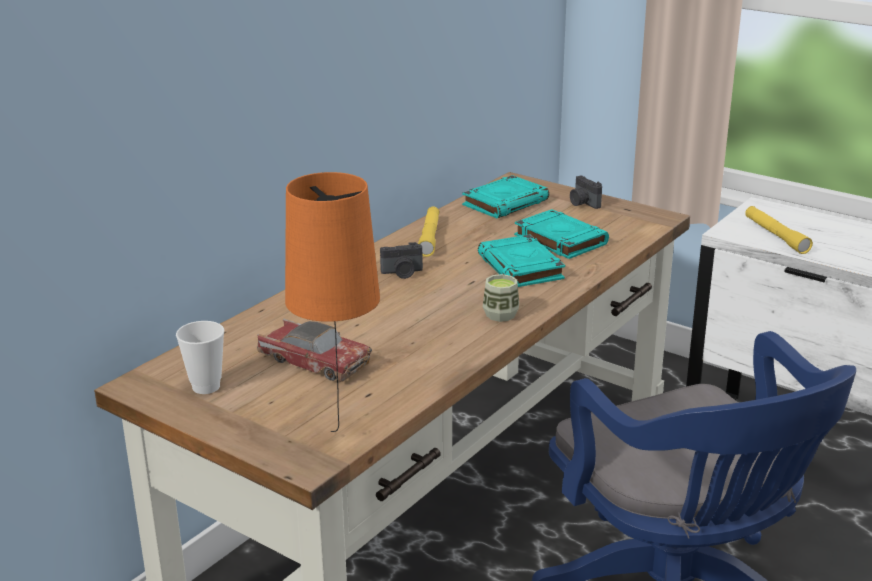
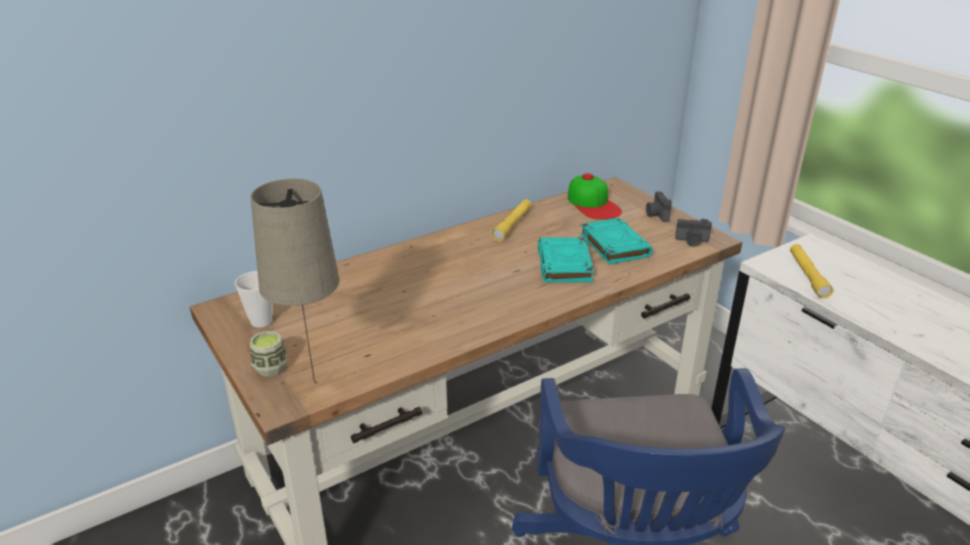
camera: 20 degrees right, 5 degrees up
(314, 361) = (350, 316): toy car -> none
(341, 443) = (316, 394): orange table lamp -> beige table lamp
(402, 273) = (469, 252): camera -> camera (692, 241)
(500, 315) = (518, 305): cup -> cup (270, 368)
(505, 202) = (593, 204): turquoise book -> cap

